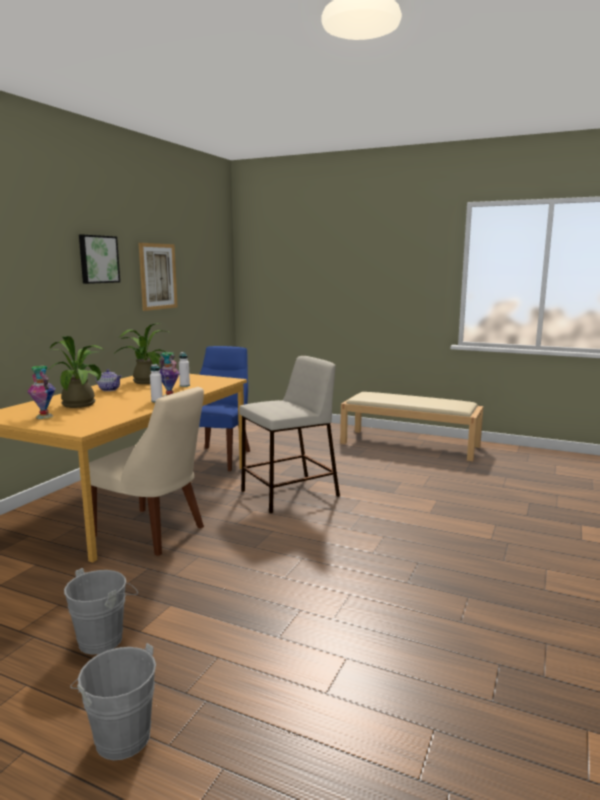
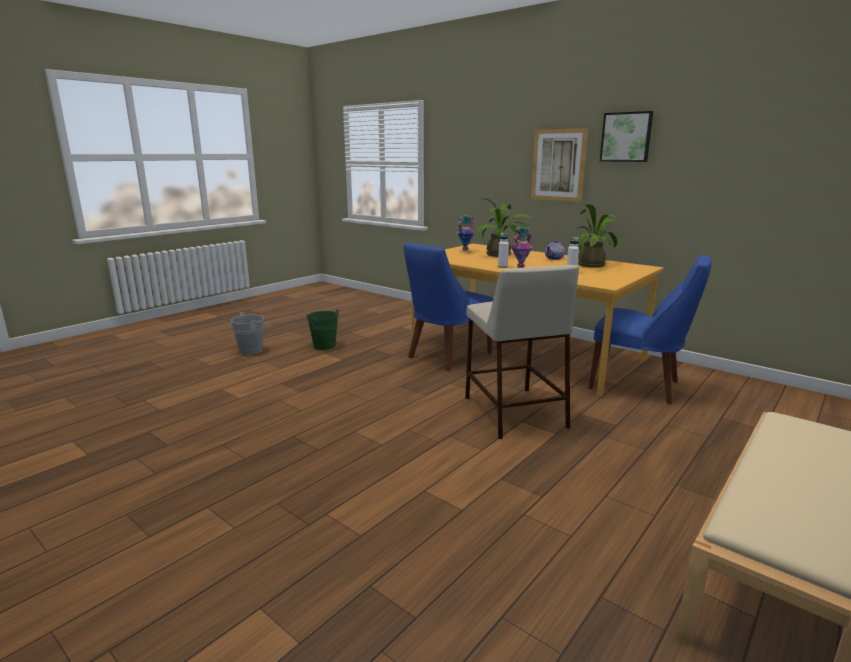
camera: 105 degrees right, 5 degrees up
(105, 638) = (325, 347): grey bucket -> green bucket
(153, 532) = (446, 356): beige chair -> blue chair
(158, 276) = (726, 157): picture -> picture (558, 165)

